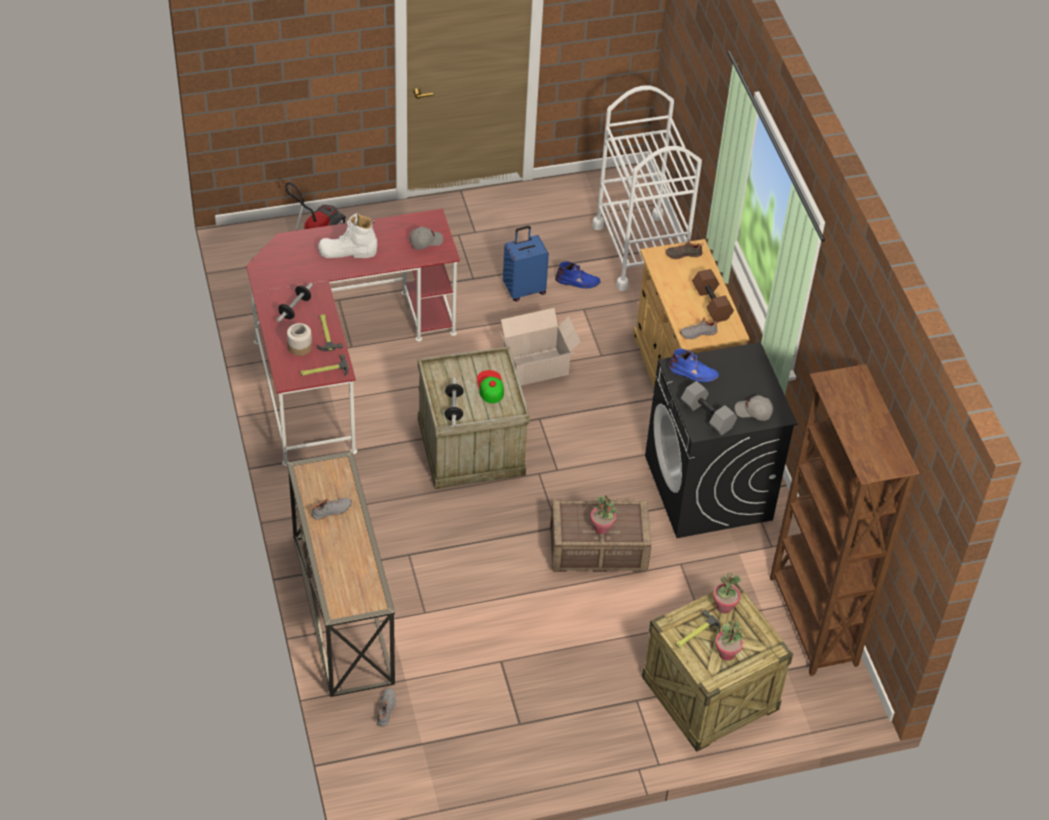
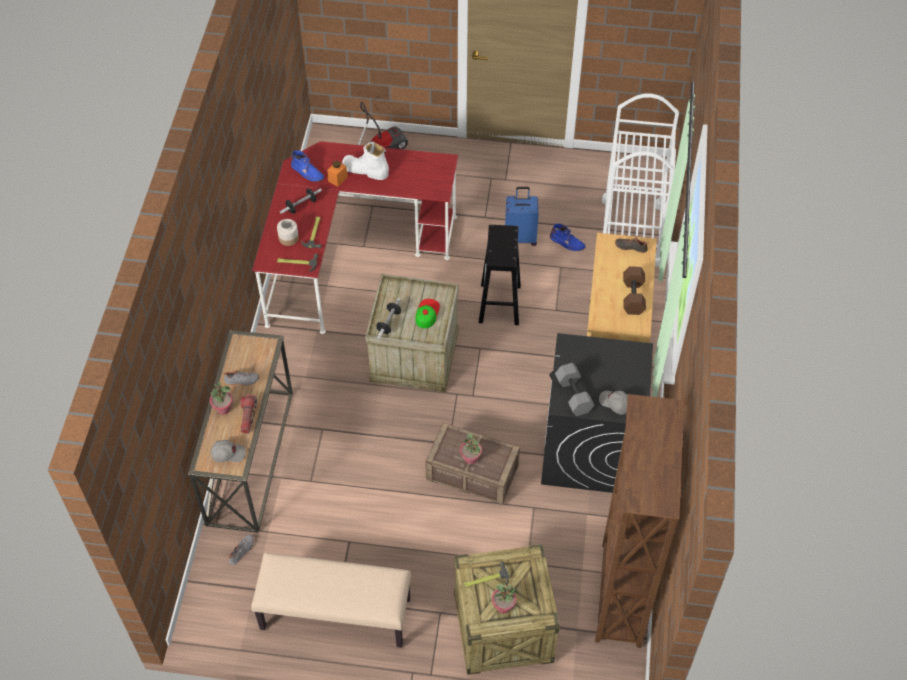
camera: 25 degrees right, 5 degrees up
(321, 269) = (338, 179): none -> orange jar
(360, 546) = (248, 416): none -> flashlight
(425, 241) = (430, 178): grey cap -> grey cap (228, 453)
(525, 739) = (335, 614): none -> beige bench
(537, 367) = (499, 305): cardboard box -> black stool
(693, 373) = (581, 353): blue boot -> blue boot (307, 172)
(698, 333) = (608, 319): grey shoe -> none
(724, 606) = (522, 564): potted plant -> potted plant (223, 409)

